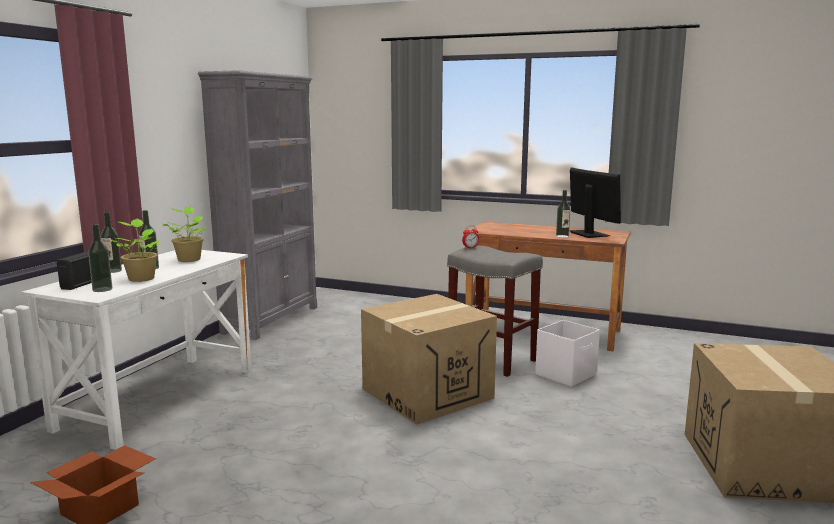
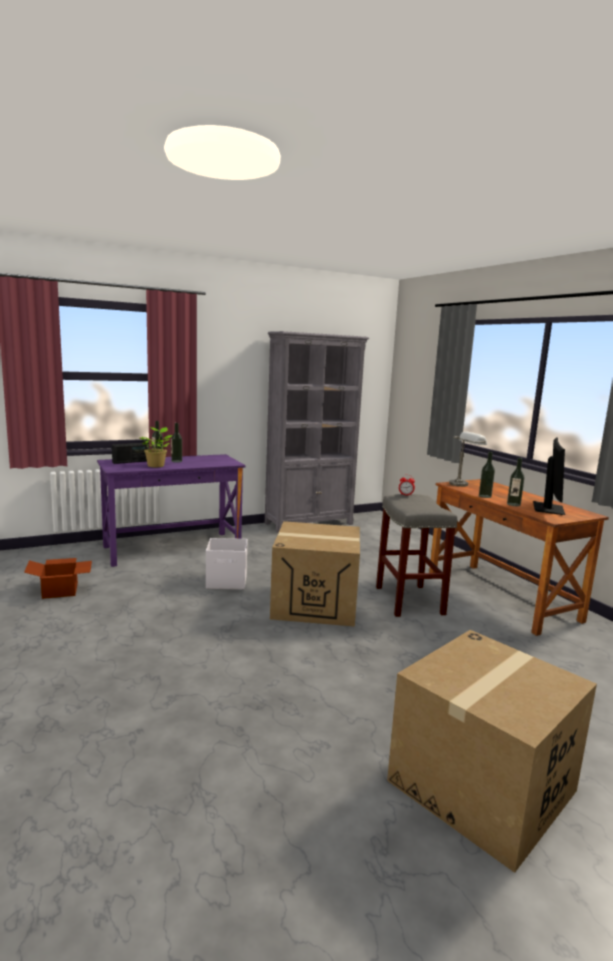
camera: 40 degrees right, 0 degrees up
(102, 289) = (125, 467): bottle -> bottle (485, 496)
(159, 398) = (172, 548): white desk -> purple desk
(189, 259) = (207, 461): potted plant -> none
(484, 228) = (463, 483): none -> grey table lamp
(566, 374) = (449, 635): white storage box -> white storage box (227, 582)

